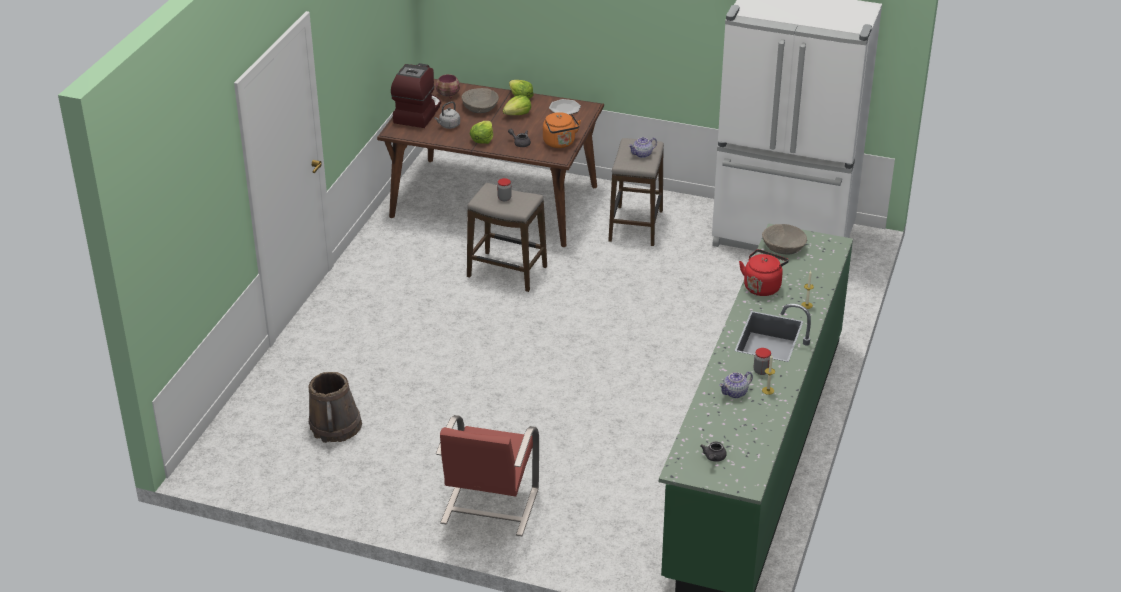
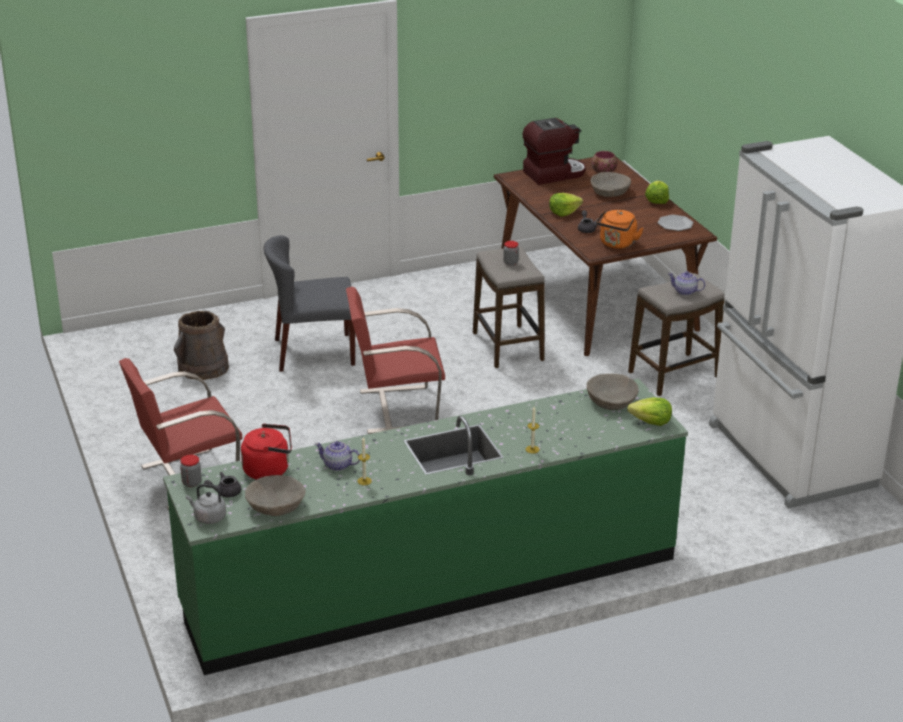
camera: 50 degrees right, 5 degrees down
(390, 362) = (313, 352): none -> grey chair
(448, 126) = (558, 192): grey kettle -> grey kettle (208, 517)
(518, 114) = (628, 210): lettuce -> lettuce (651, 422)
(522, 362) = (395, 409): none -> red chair
(756, 442) = (275, 505): none -> beige bowl
(761, 371) = (390, 466): jar -> jar (192, 483)
(762, 286) = (528, 415): red kettle -> red kettle (269, 470)

